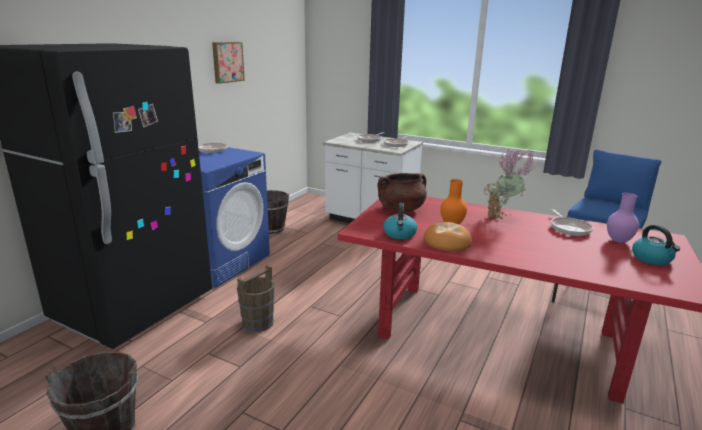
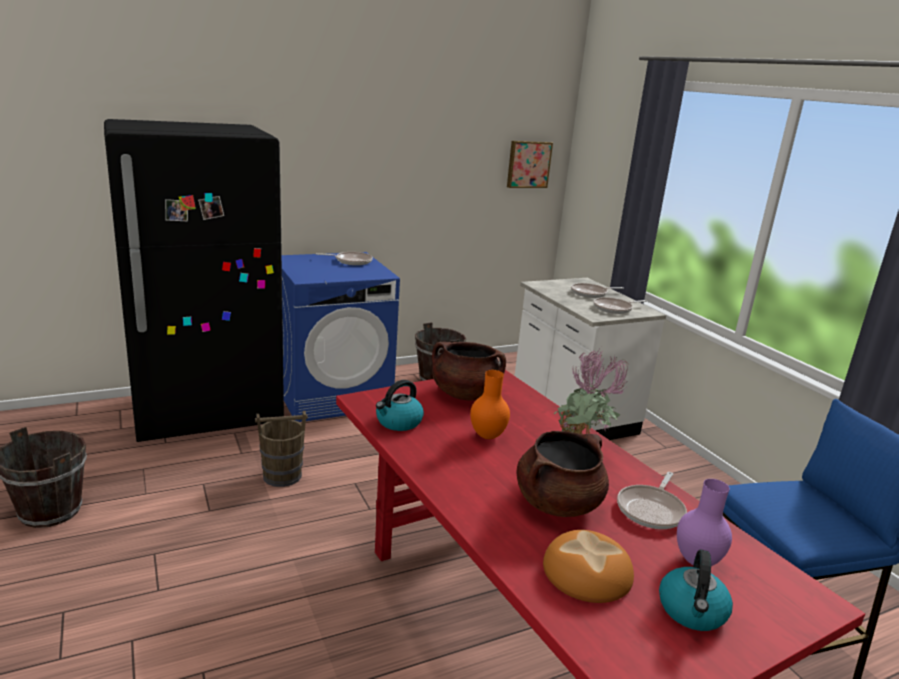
camera: 35 degrees right, 0 degrees up
(227, 62) = (419, 157): picture -> picture (528, 164)
(447, 242) = (433, 454): bread -> bread (587, 573)
(537, 241) = (558, 504): none -> brown cooking pot

